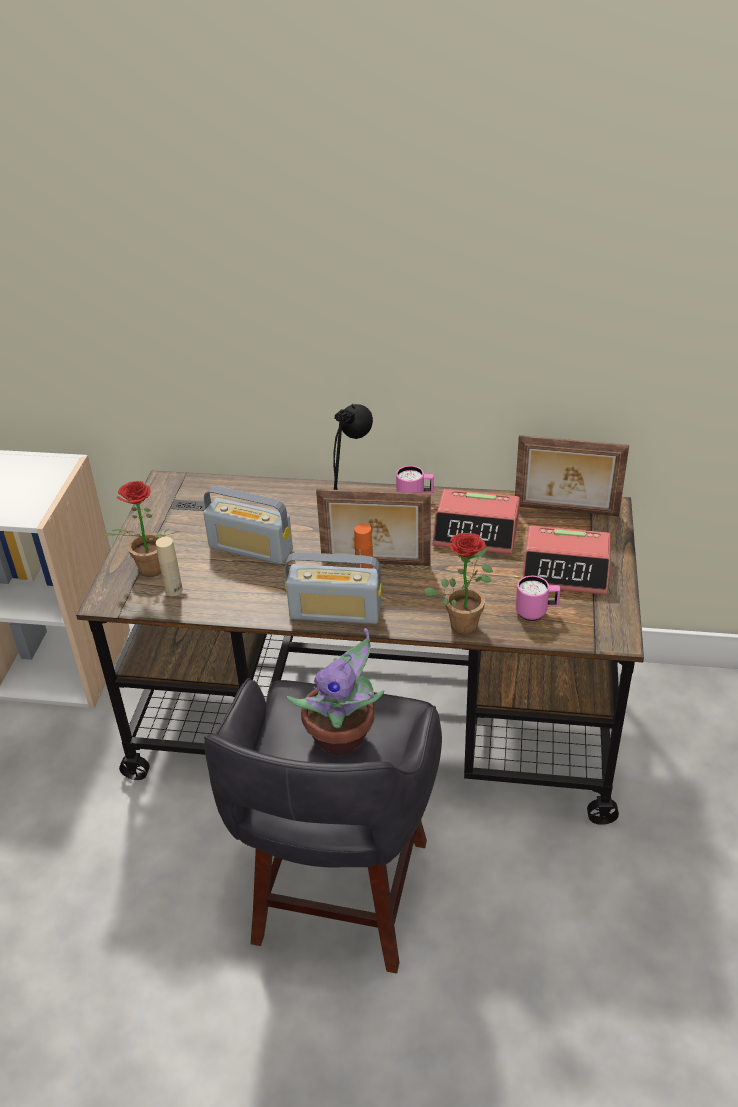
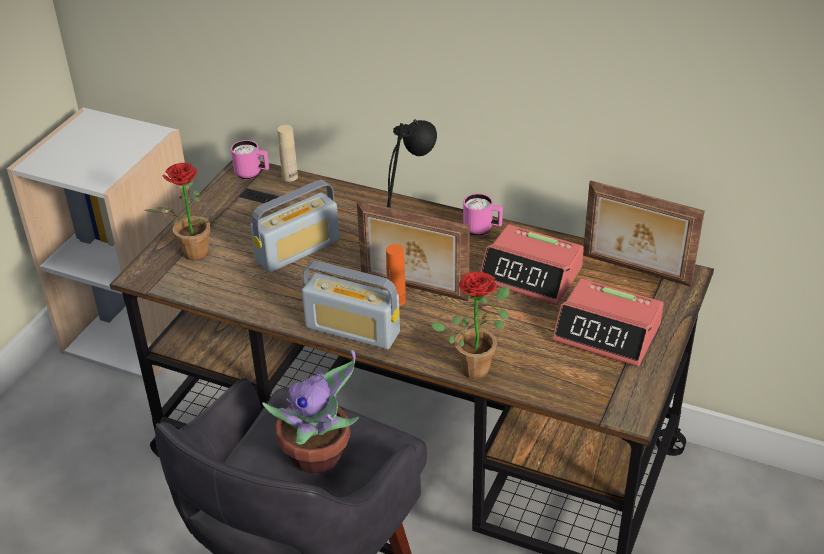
camera: 15 degrees right, 0 degrees up
(174, 590) = (207, 278): beige bottle -> beige bottle (290, 177)
(251, 548) = (298, 250): radio -> radio turned 75 degrees counterclockwise
(536, 612) = (556, 371): pink mug -> pink mug (252, 174)

